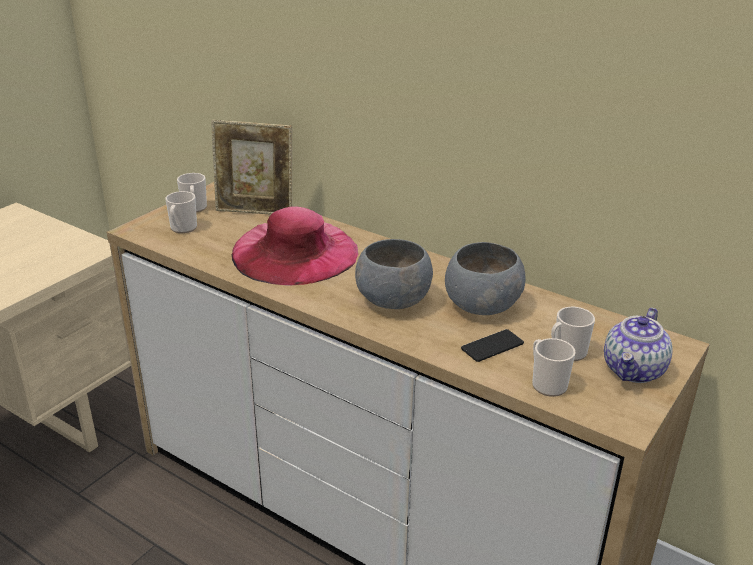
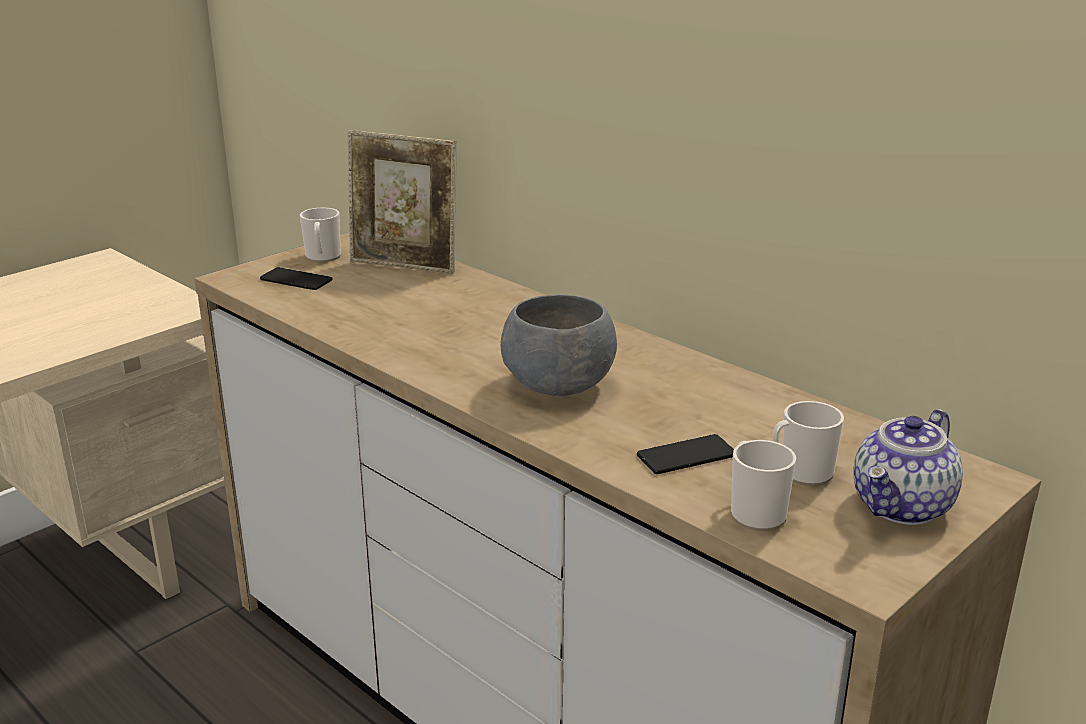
camera: 10 degrees right, 5 degrees down
(182, 229) = (296, 280): mug -> phone
(294, 252) = (439, 316): pink hat -> none
(480, 305) = (687, 401): grey bowl -> none

